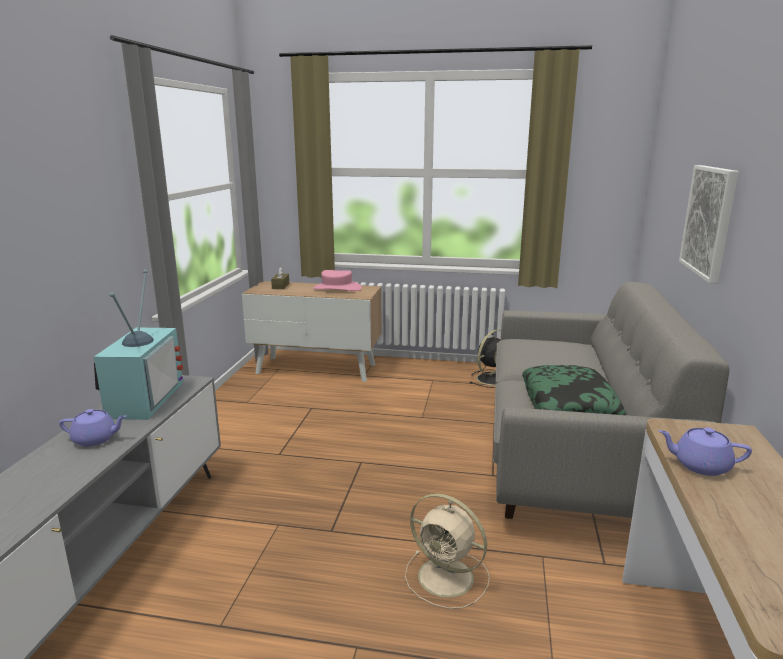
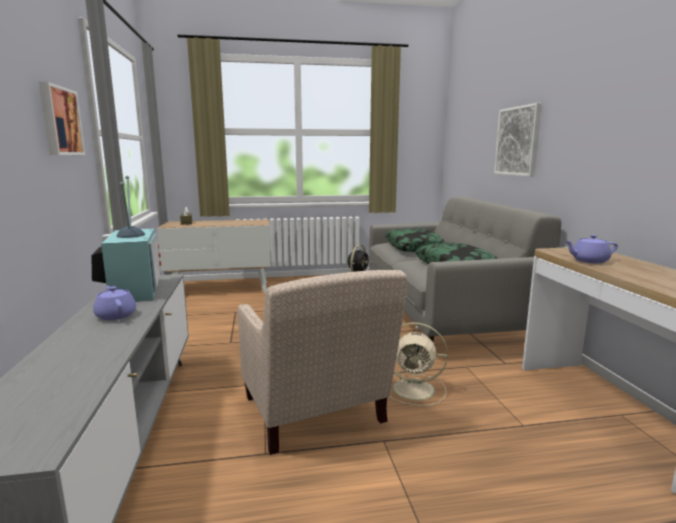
camera: 20 degrees left, 5 degrees down
(83, 207) = (59, 121): none -> picture
(96, 439) = (116, 315): purple teapot -> purple teapot turned 105 degrees counterclockwise
(303, 586) = (315, 415): none -> beige armchair
(337, 288) = (235, 221): pink hat -> none
(546, 356) = (414, 247): none -> pillow

